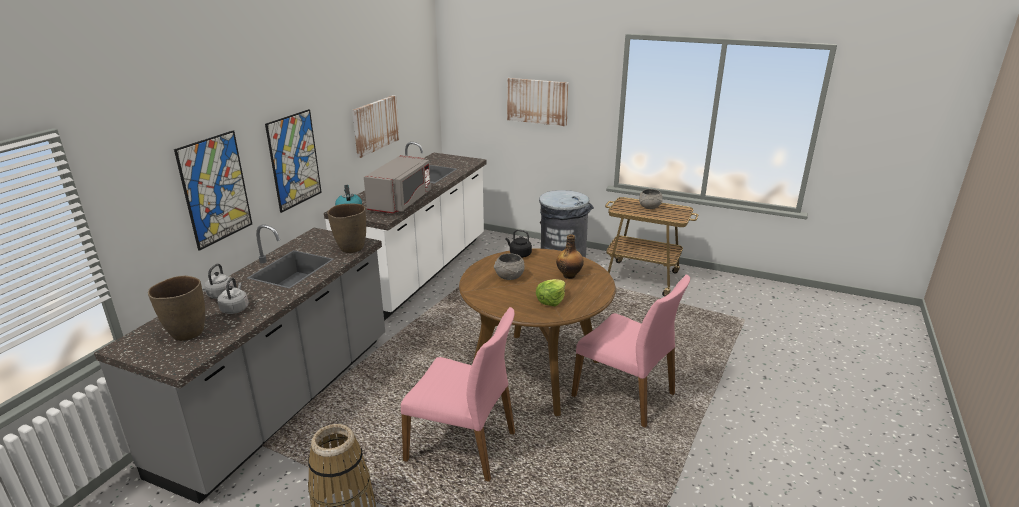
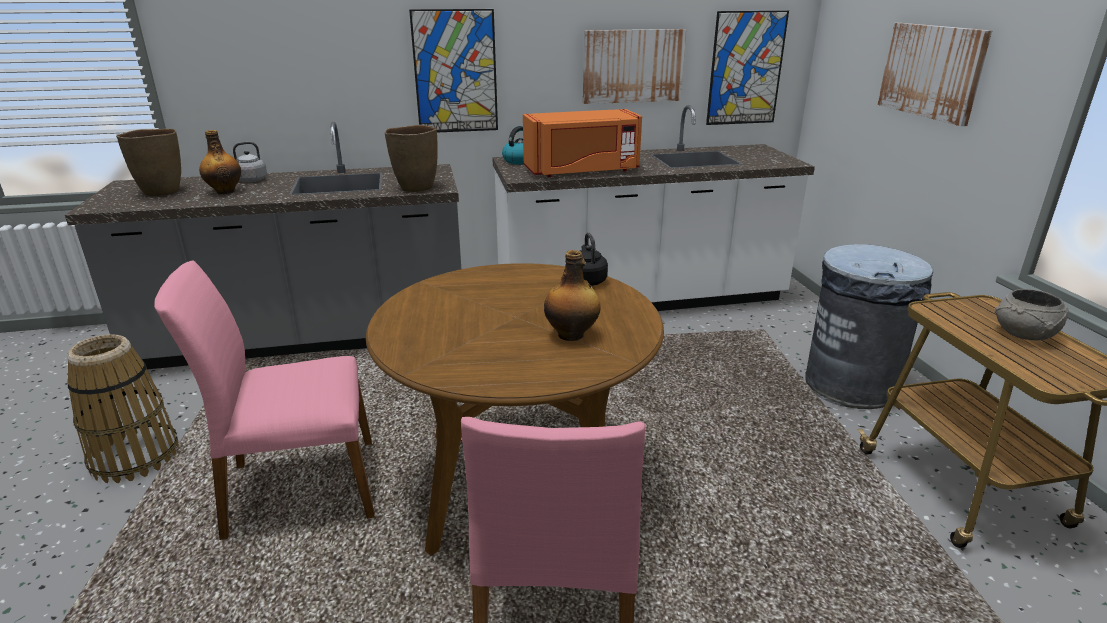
camera: 55 degrees right, 0 degrees up
(215, 189) = (318, 71): picture -> picture (746, 69)
(235, 308) = (225, 191): grey kettle -> bottle
(401, 201) = (582, 171): grey microwave -> orange microwave
(463, 446) = (300, 489): pink chair -> pink chair turned 90 degrees clockwise
(509, 277) = (503, 295): grey bowl -> none
(551, 300) = (462, 345): lettuce -> none

